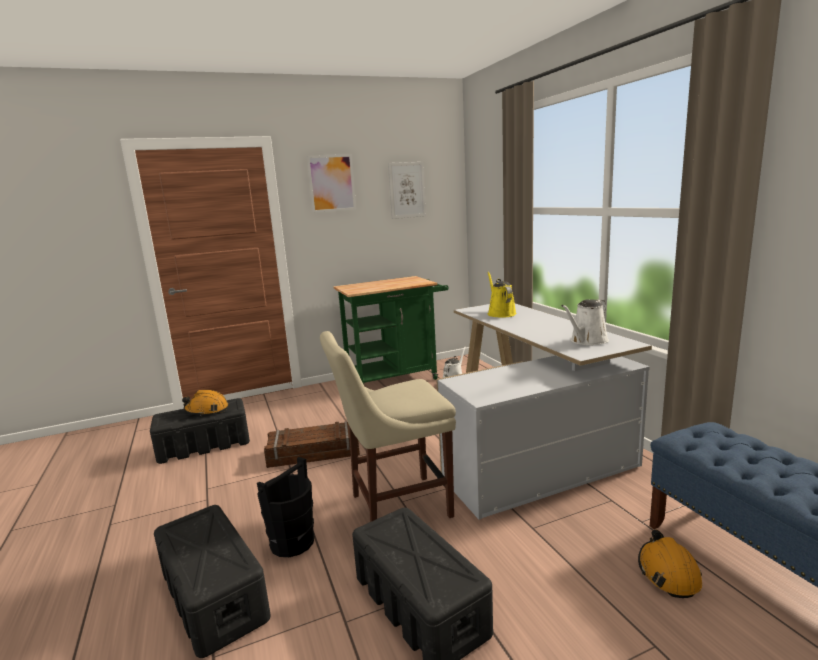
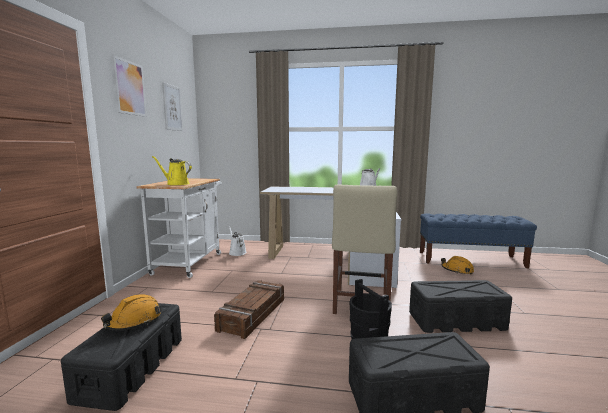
camera: 60 degrees left, 5 degrees down
(397, 378) = (190, 262): green cart -> white cart
(500, 313) = (292, 189): yellow watering can -> yellow watering can (176, 184)

